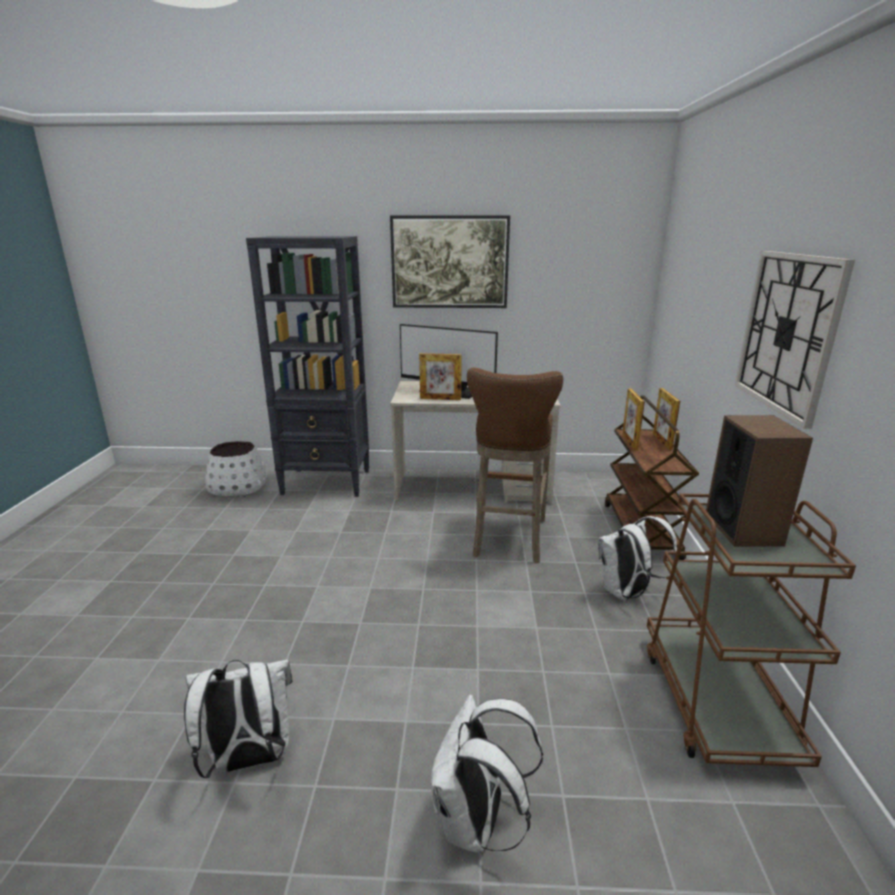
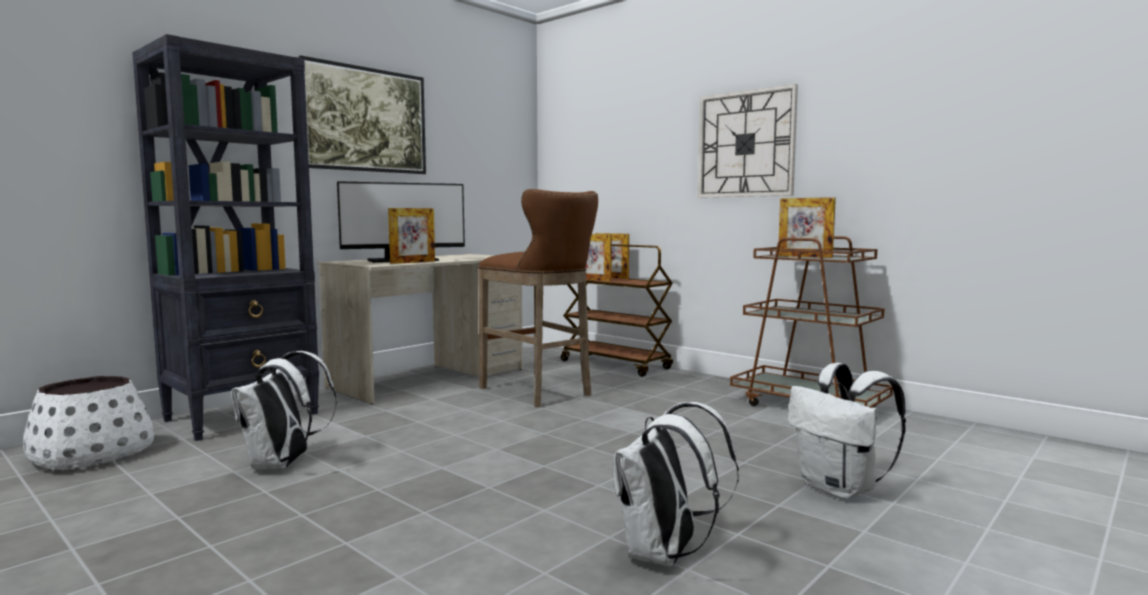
camera: 50 degrees left, 15 degrees down
(627, 593) = (675, 388): white backpack -> white backpack (283, 465)
(743, 529) = (804, 256): speaker -> picture frame

